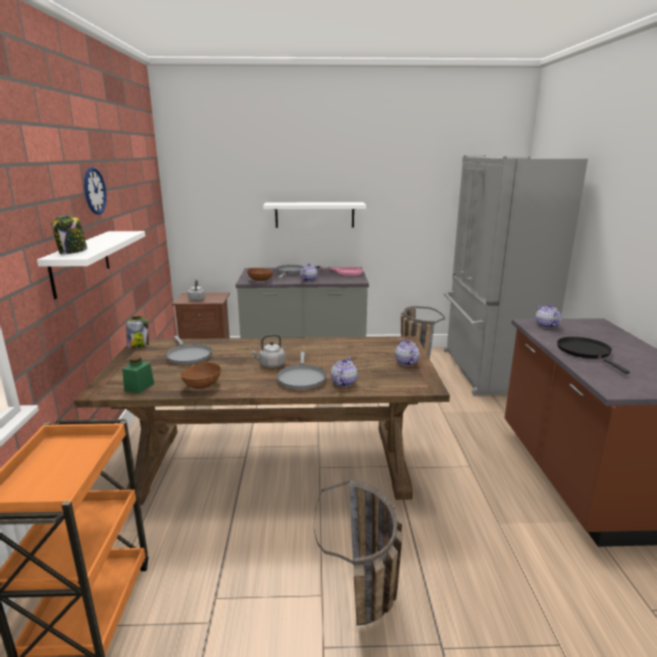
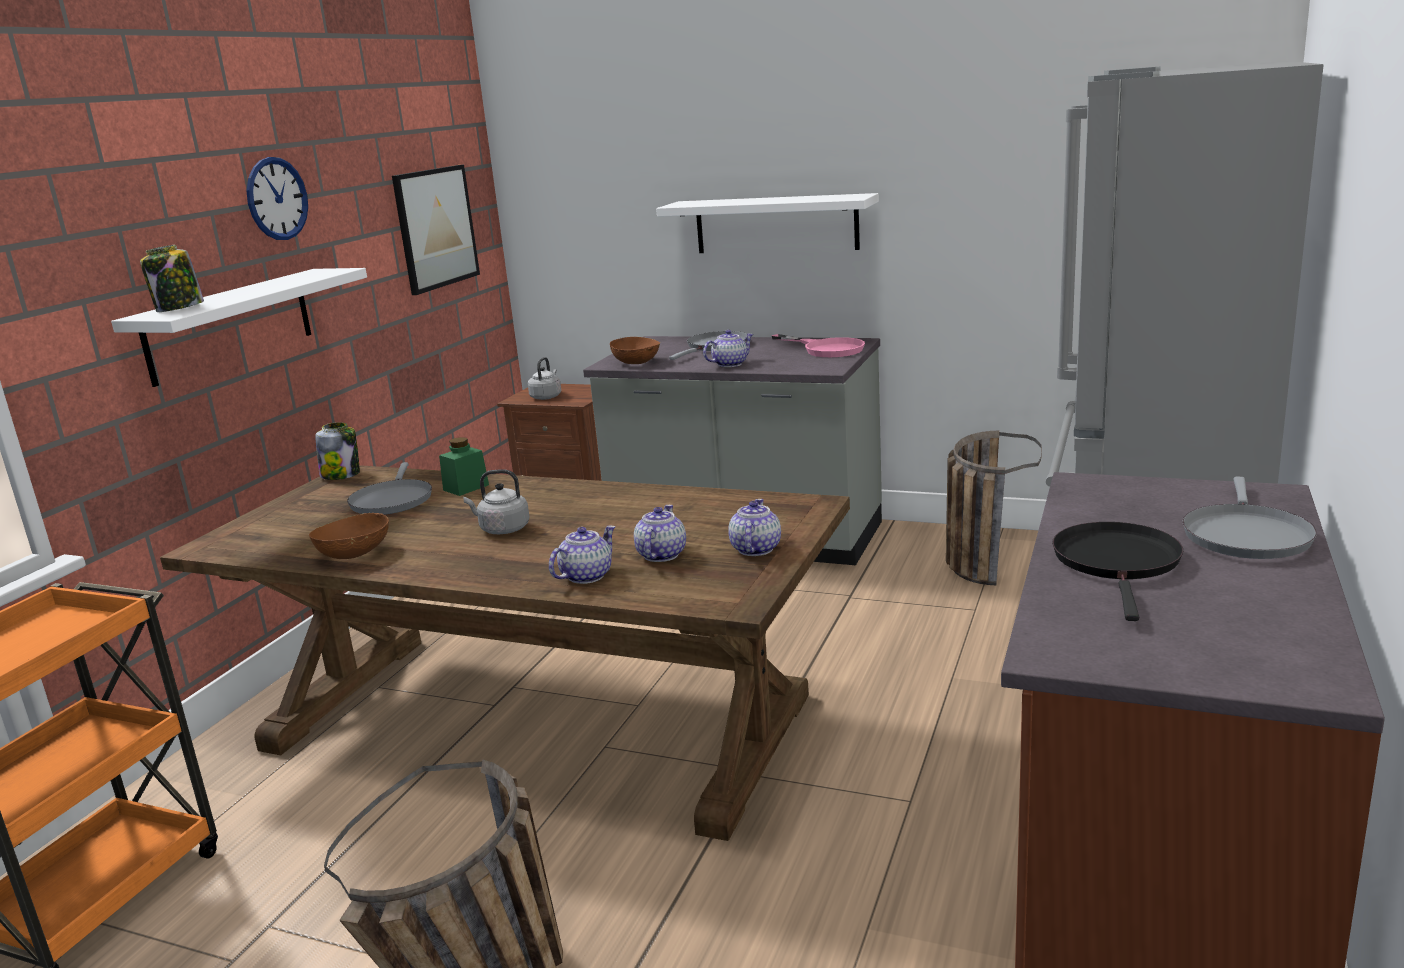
camera: 25 degrees right, 0 degrees up
(139, 387) = (264, 546): green jar -> green jar (466, 487)
(145, 211) = (436, 228): none -> picture
(301, 378) = (523, 559): grey frying pan -> grey frying pan (1245, 535)
(546, 325) = (1115, 492): teapot -> teapot (661, 555)

